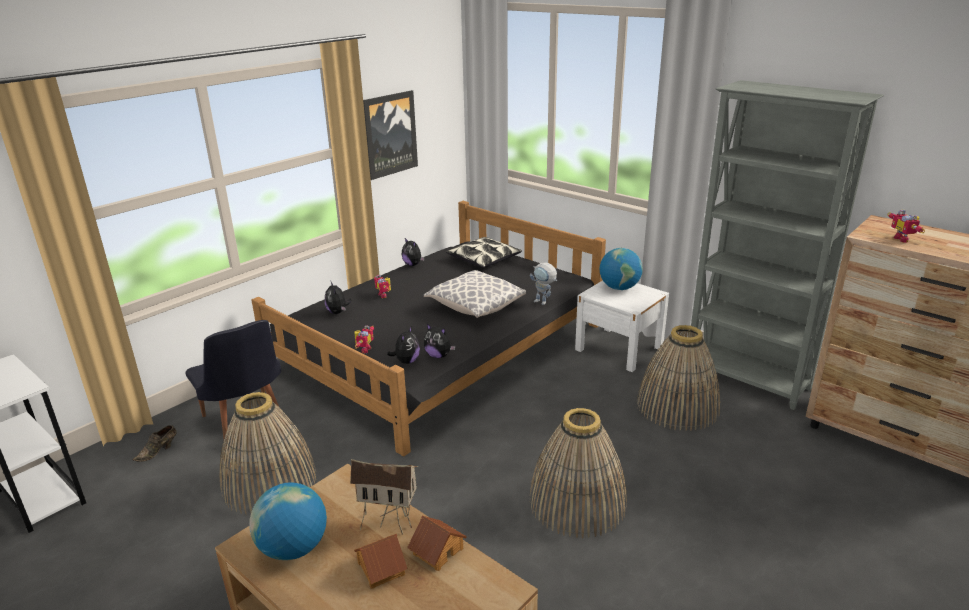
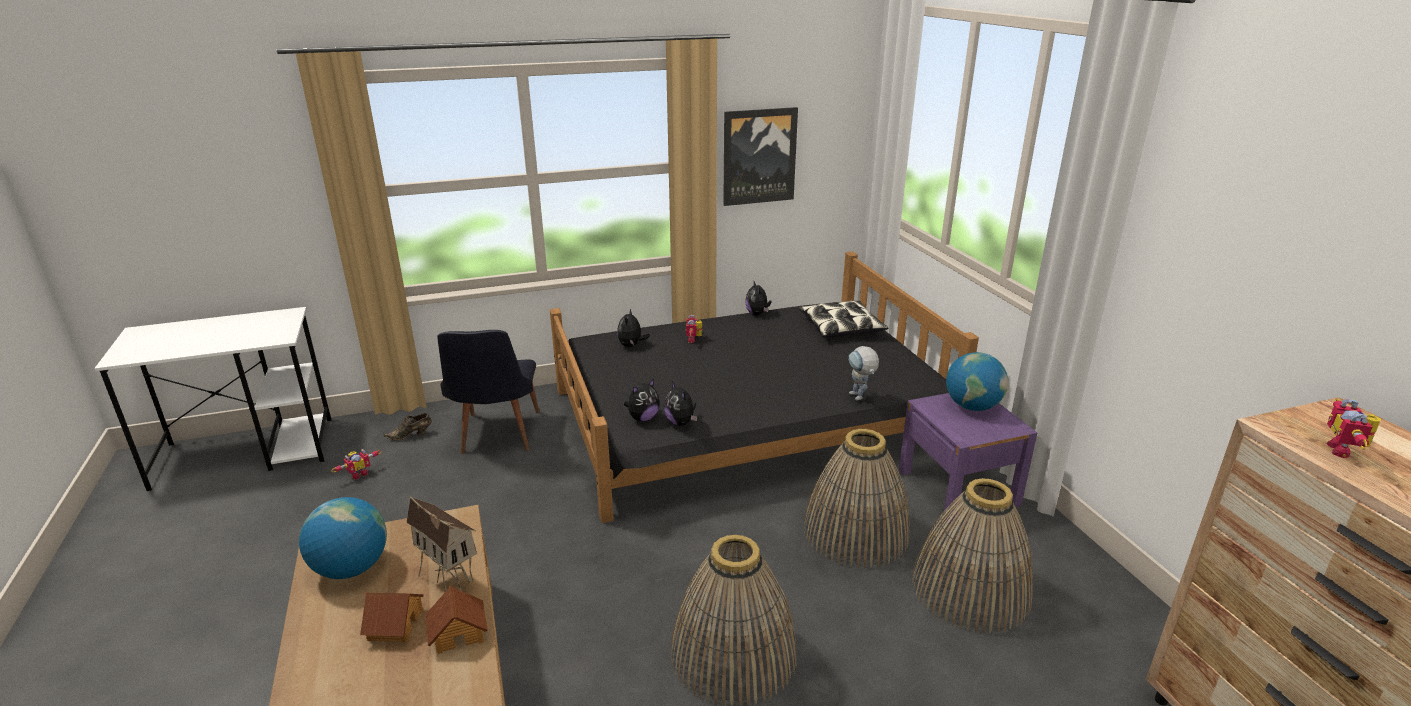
camera: 30 degrees right, 0 degrees up
(269, 482) = (466, 500): basket -> basket (855, 532)
(363, 349) = (615, 392): toy robot -> toy robot (359, 474)
(475, 307) = (774, 380): pillow -> none
(619, 349) = (957, 487): white nightstand -> purple nightstand
(747, 380) = (1109, 593): grey bookcase -> none

